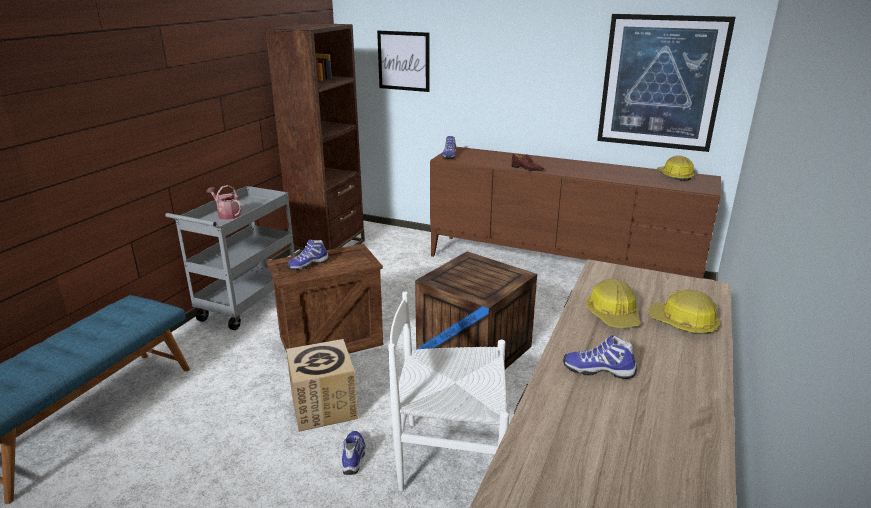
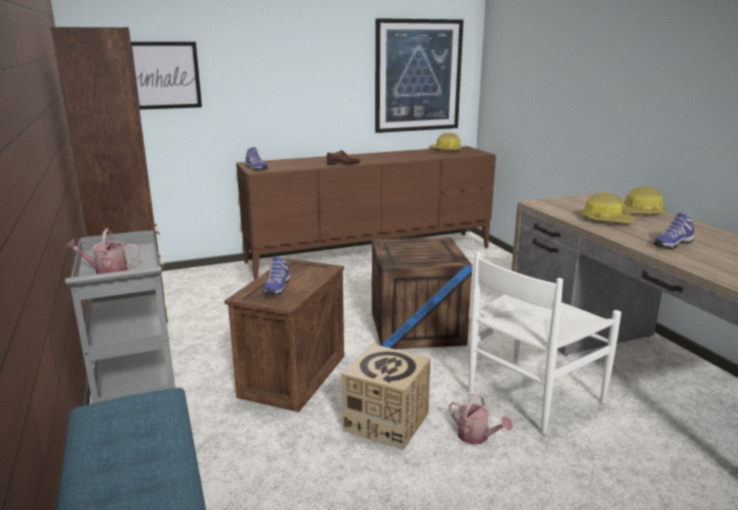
camera: 45 degrees left, 5 degrees down
(354, 457) = (477, 437): shoe -> watering can

